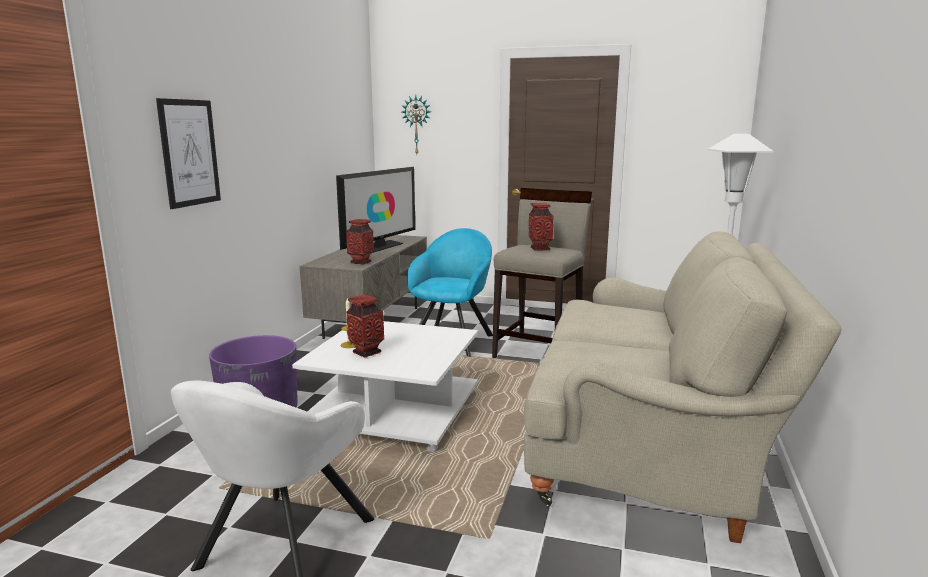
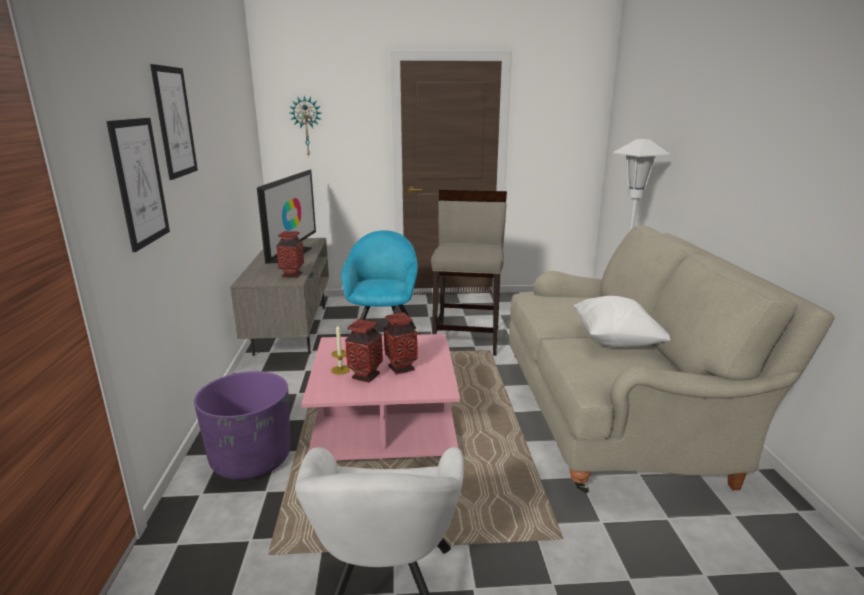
camera: 20 degrees left, 5 degrees up
(245, 108) = (174, 122): none -> picture
(395, 413) = (386, 427): white coffee table -> pink coffee table
(540, 248) = (469, 247): vase -> vase (401, 368)
(632, 350) = (615, 341): none -> white pillow

